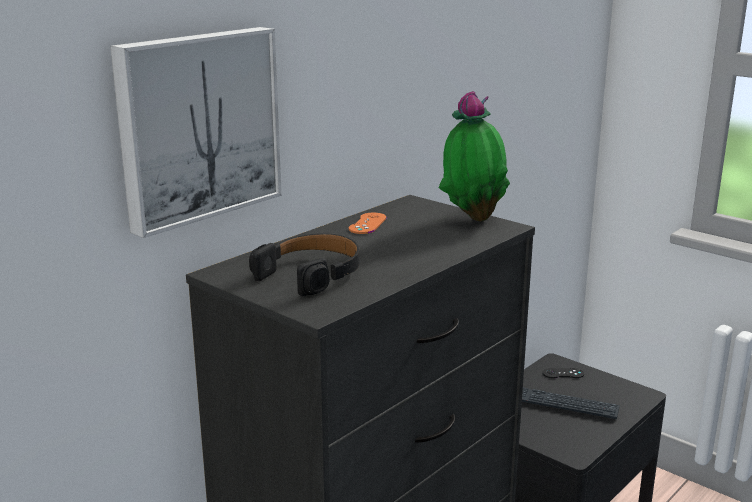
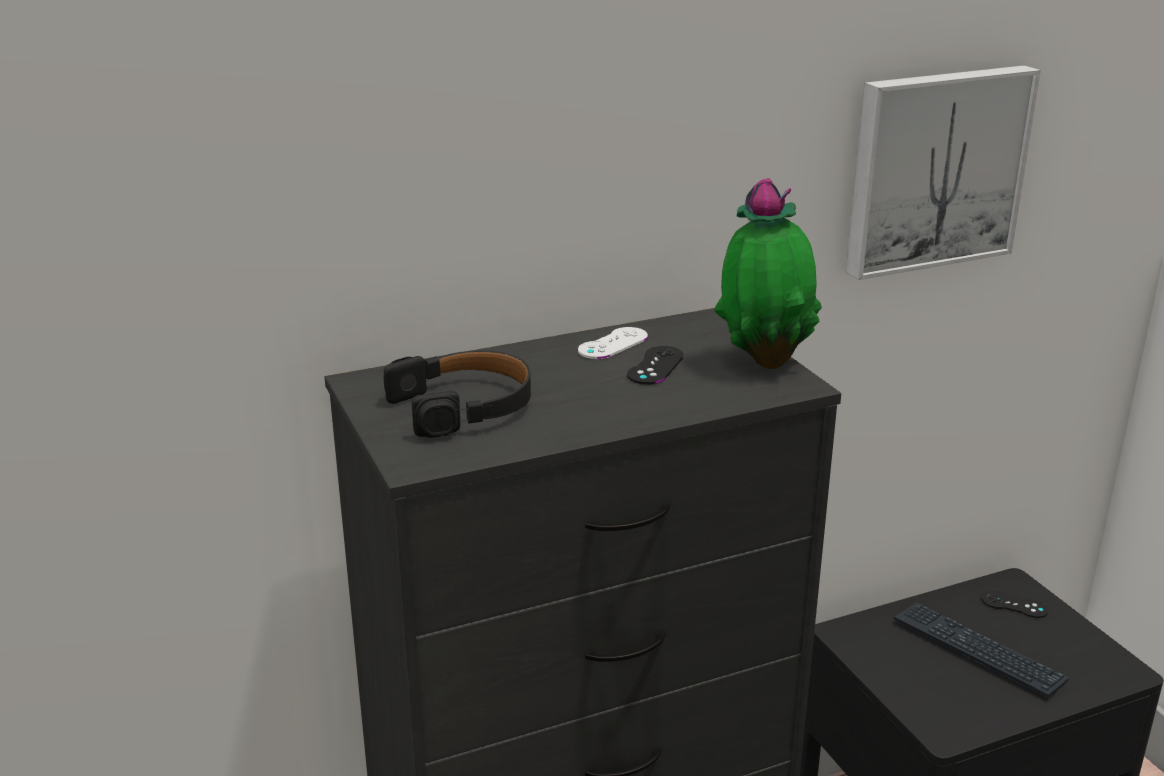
camera: 25 degrees right, 5 degrees up
(197, 126) = (356, 189): picture -> picture (934, 169)
(367, 224) = (613, 344): orange game controller -> white game controller
(409, 231) = (655, 366): none -> black game controller

